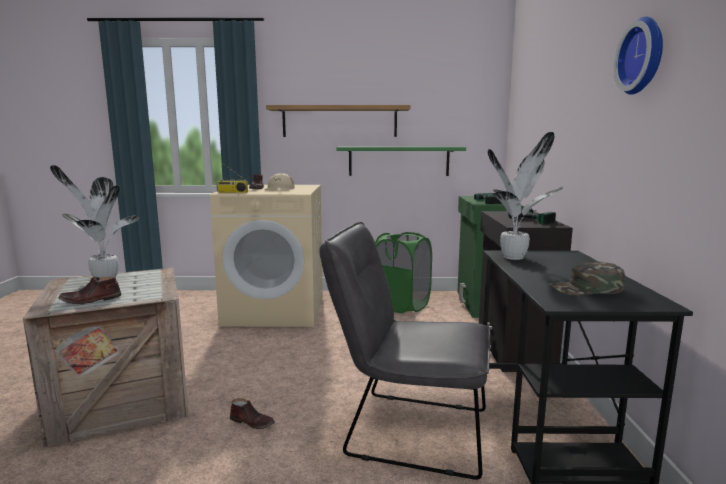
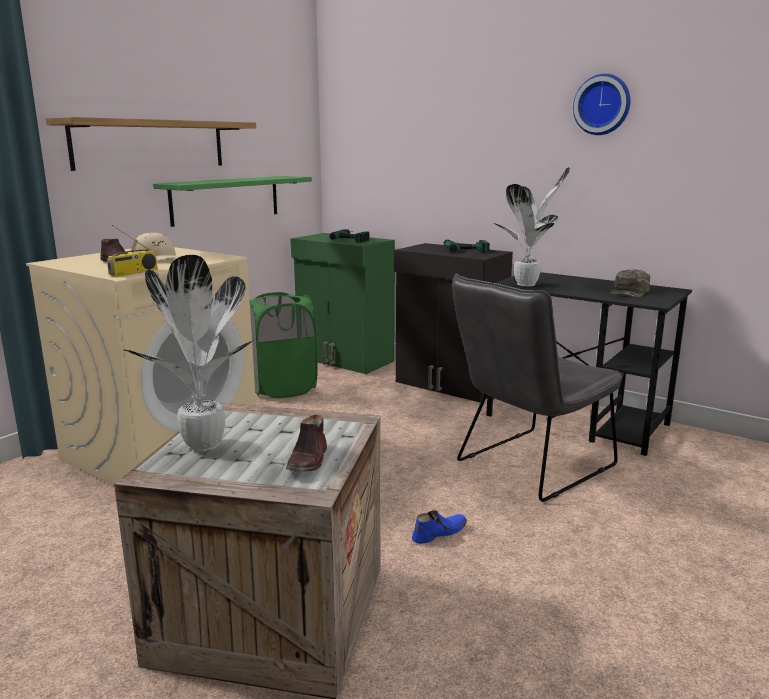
camera: 55 degrees left, 5 degrees up
(252, 422) = (439, 533): brown shoe -> blue shoe

